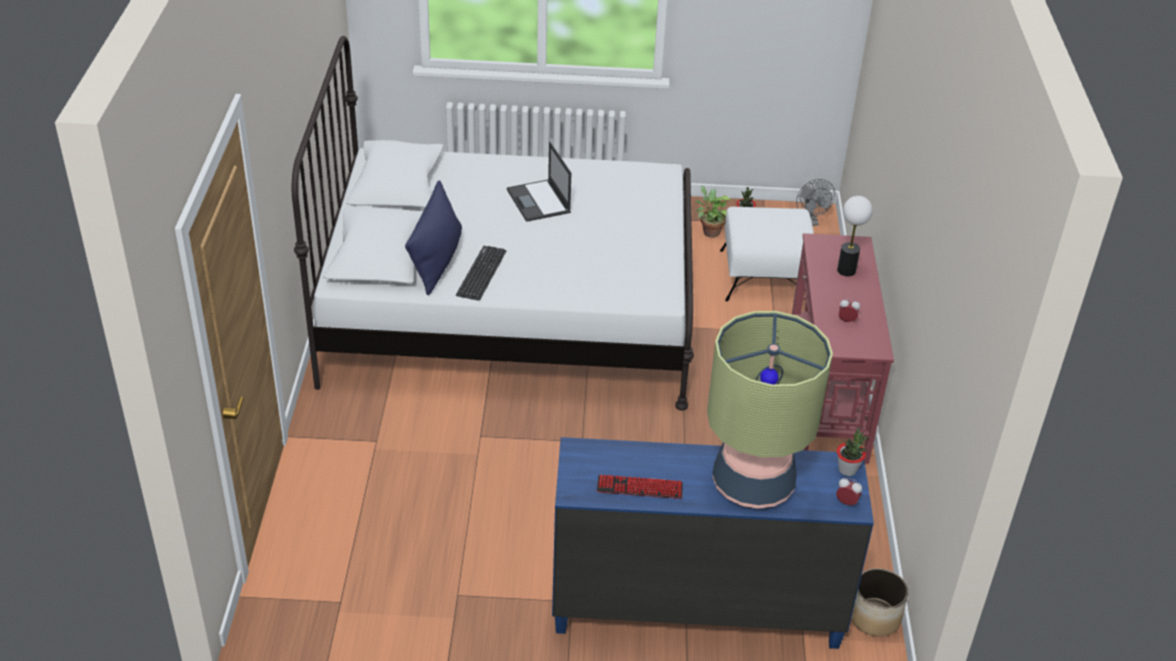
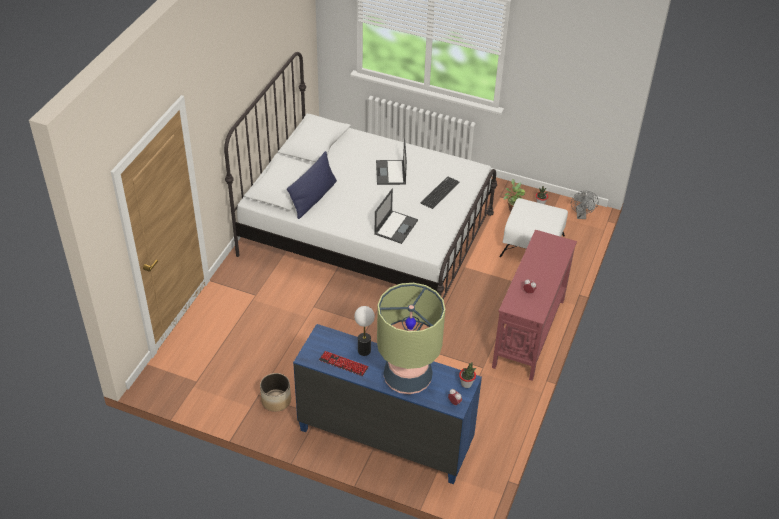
camera: 20 degrees right, 5 degrees up
(481, 273) = (334, 212): keyboard -> keyboard (440, 193)
(589, 275) = (396, 227): none -> laptop
(846, 270) = (548, 260): table lamp -> table lamp (364, 350)
(874, 618) = (484, 472): planter -> planter (276, 401)

